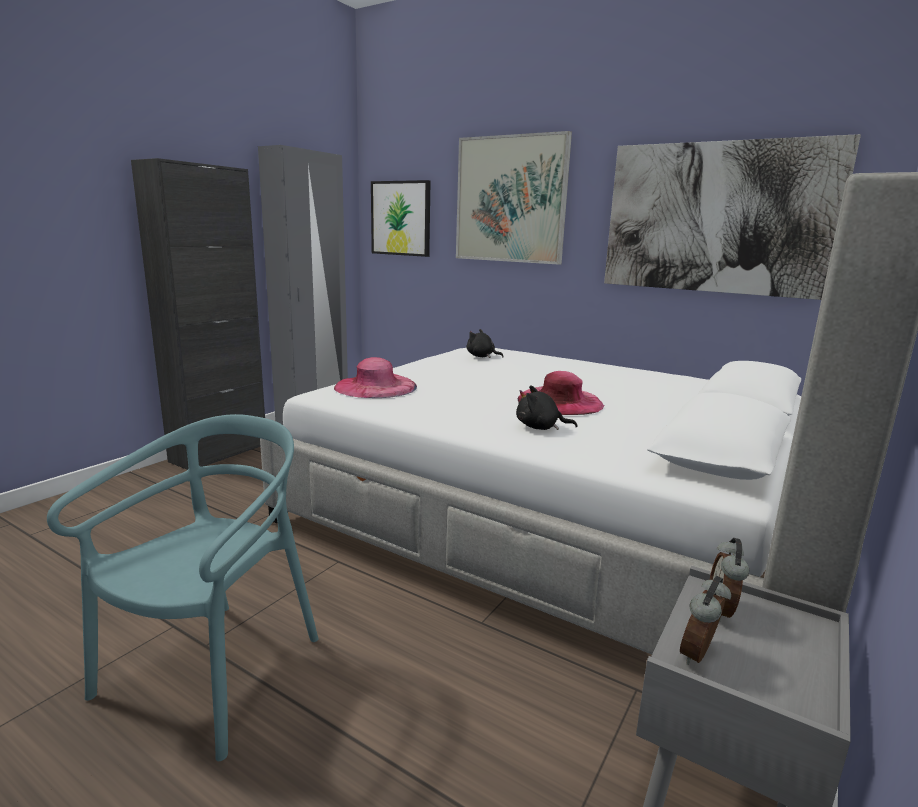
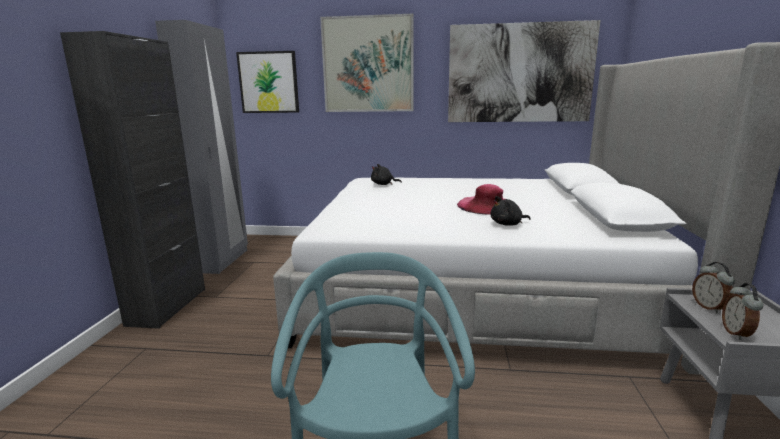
camera: 25 degrees left, 0 degrees up
(375, 386) = (352, 217): pink hat -> none

